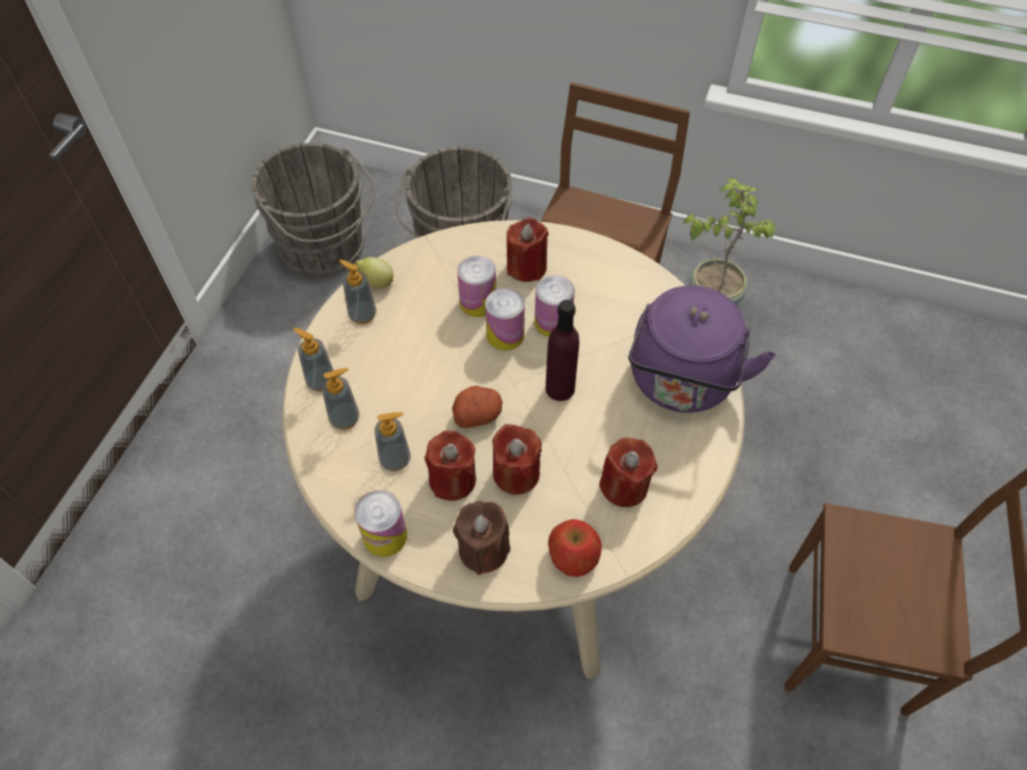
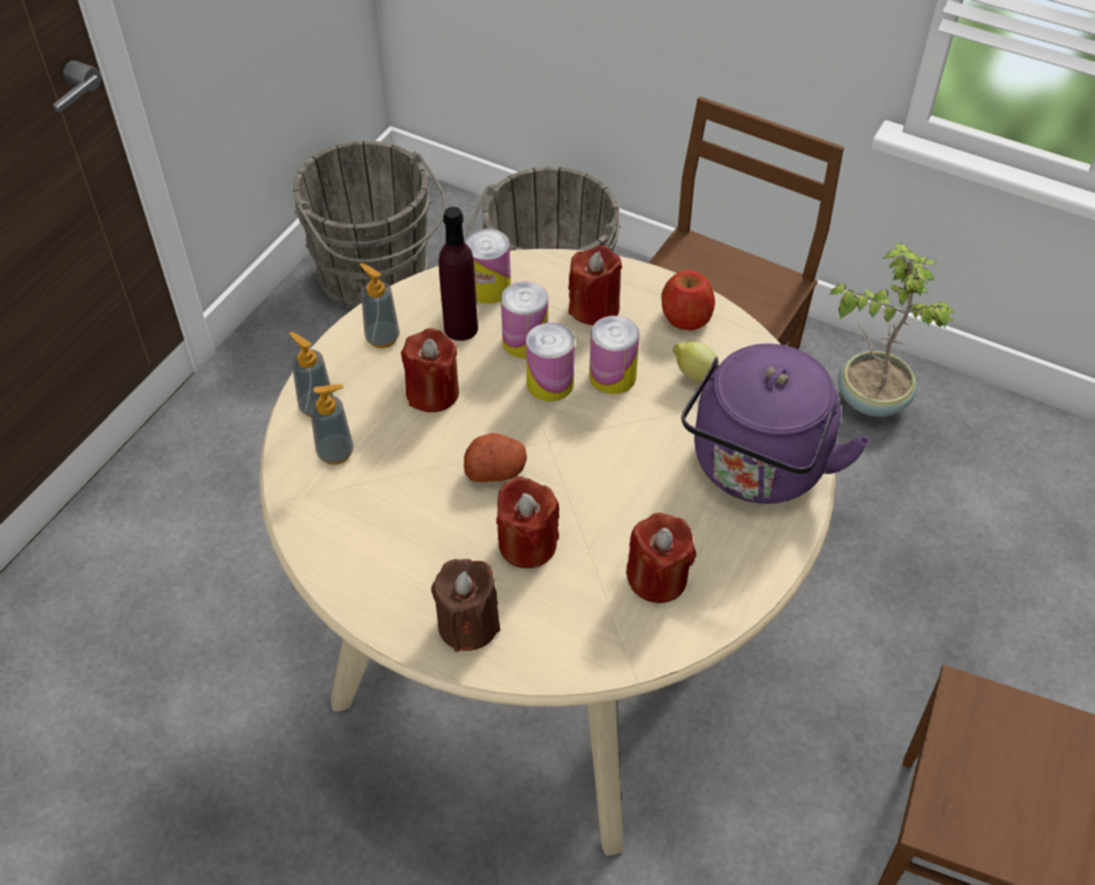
camera: 10 degrees right, 5 degrees down
(376, 283) = (407, 303): lemon -> lemon (693, 376)
(385, 536) = (354, 591): can -> can (488, 288)
(395, 459) = (385, 507): soap dispenser -> none
(452, 480) = (449, 540): red candle -> red candle (432, 393)
(560, 388) = (603, 454): purple bottle -> purple bottle (461, 328)
(573, 555) = (576, 648): apple -> apple (686, 316)

